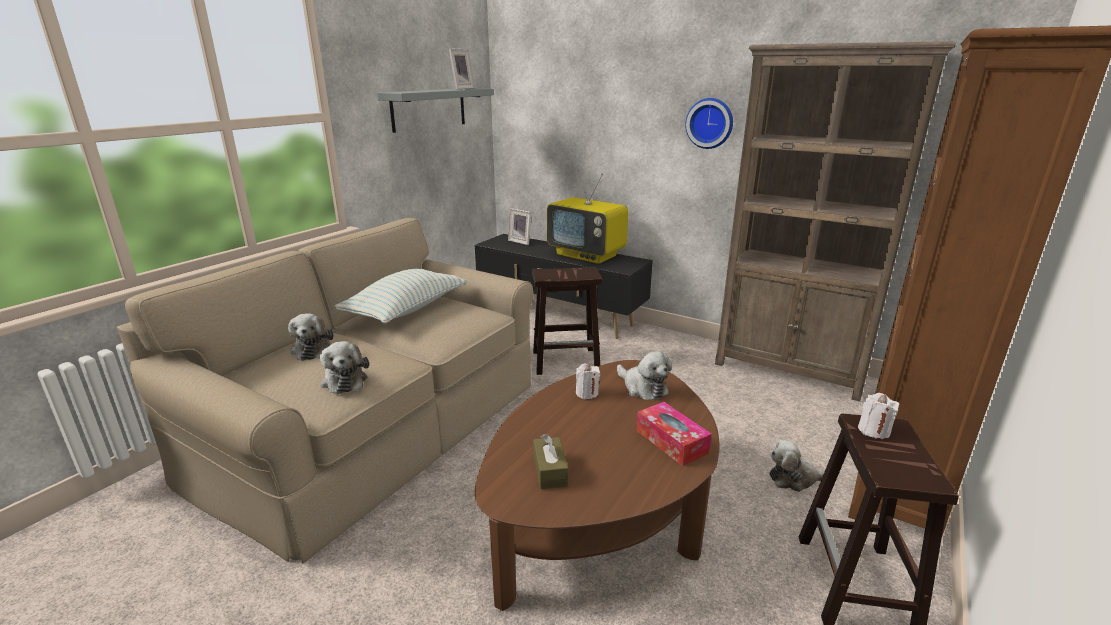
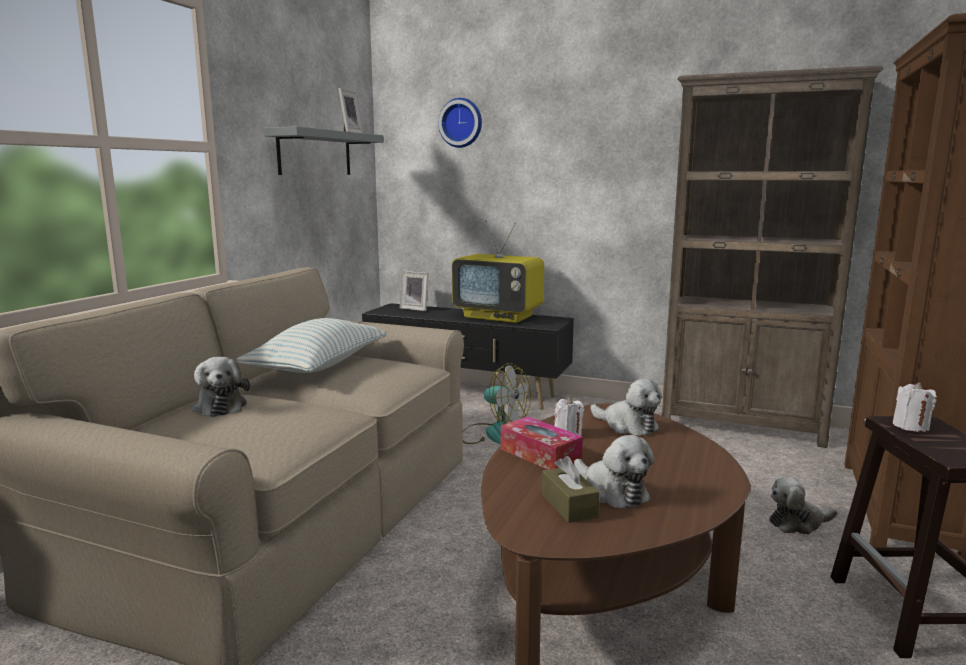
camera: 10 degrees left, 10 degrees down
(344, 380) = (279, 431): plush toy -> plush toy (611, 492)
(566, 361) = (493, 434): brown stool -> fan
(671, 441) = (689, 468): tissue box -> tissue box (540, 455)
(710, 123) = (630, 164): wall clock -> wall clock (461, 123)

